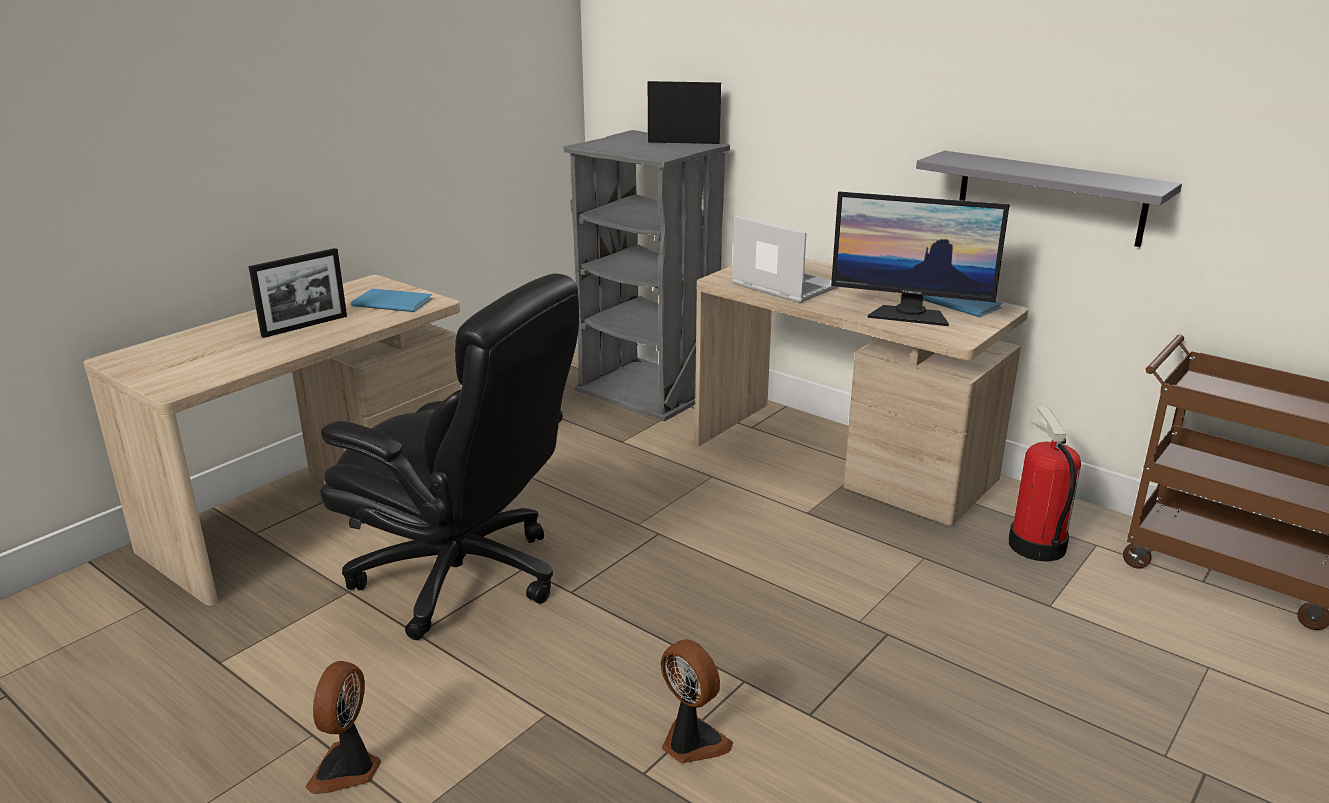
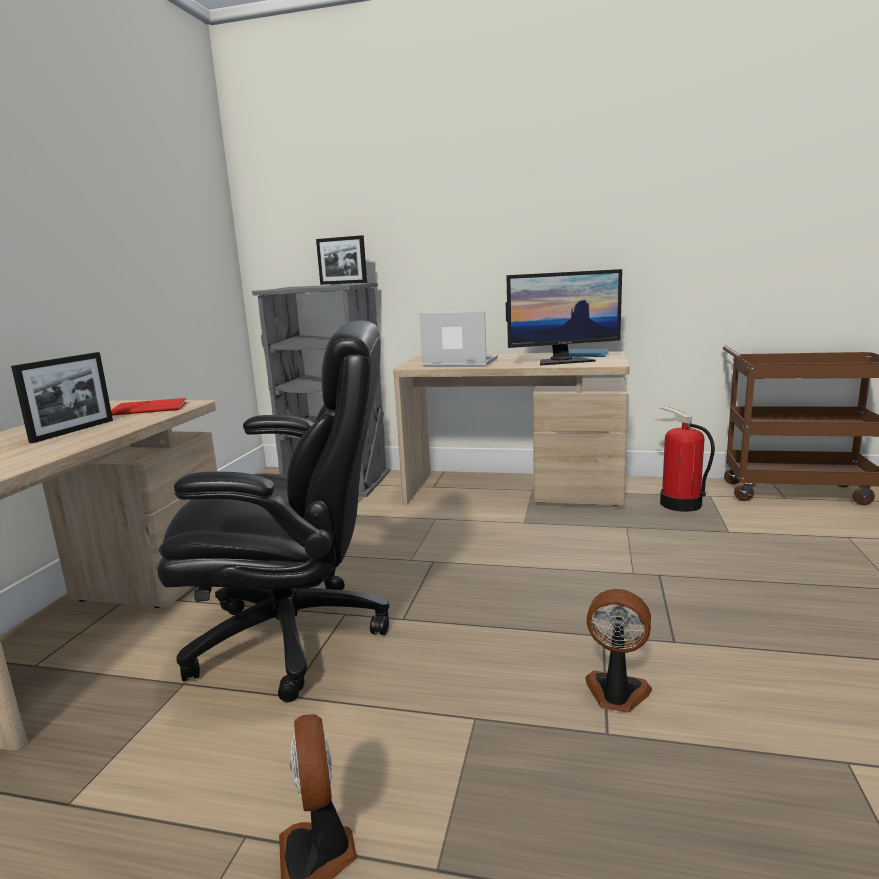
camera: 25 degrees left, 10 degrees down
(391, 301) = (148, 408): blue book -> red book
(683, 142) = (343, 283): picture frame -> picture frame turned 135 degrees counterclockwise
(1050, 198) = (623, 275): grey shelf -> none

